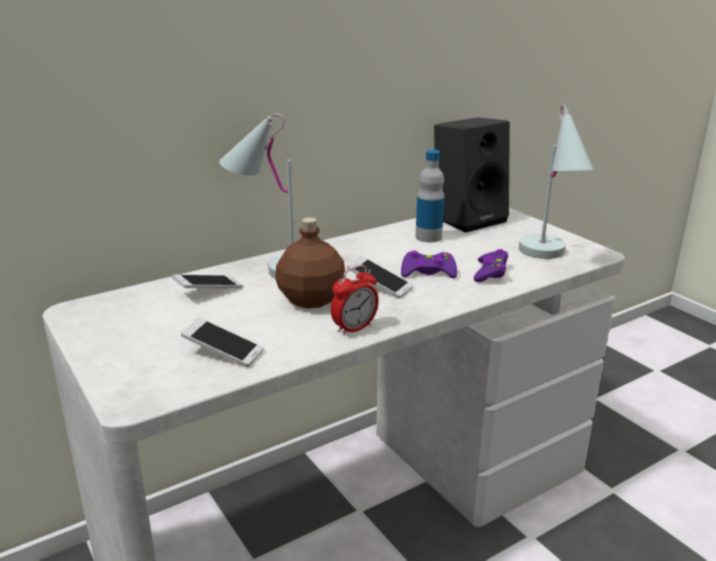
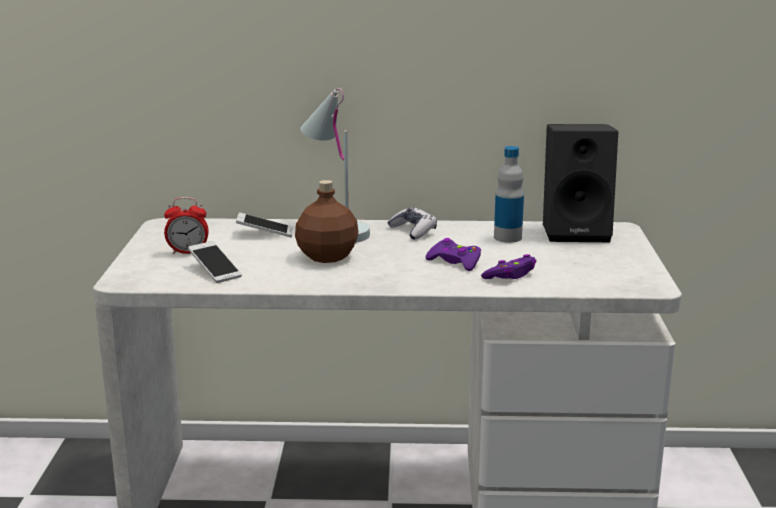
camera: 35 degrees right, 5 degrees down
(344, 250) = (413, 231): none -> game controller
(354, 328) = (325, 282): alarm clock -> alarm clock (188, 252)
(379, 286) = (396, 261): phone -> none
(549, 258) = (591, 278): white table lamp -> none

